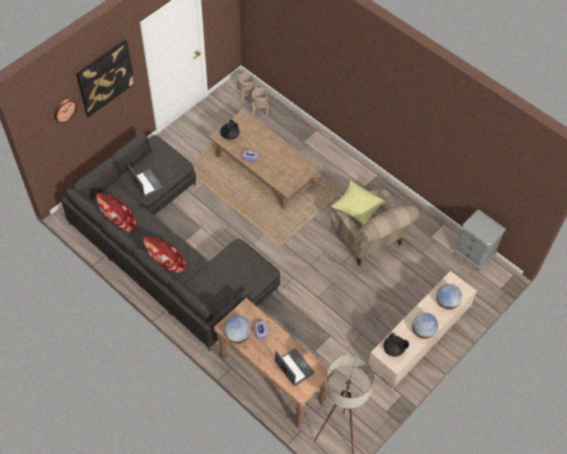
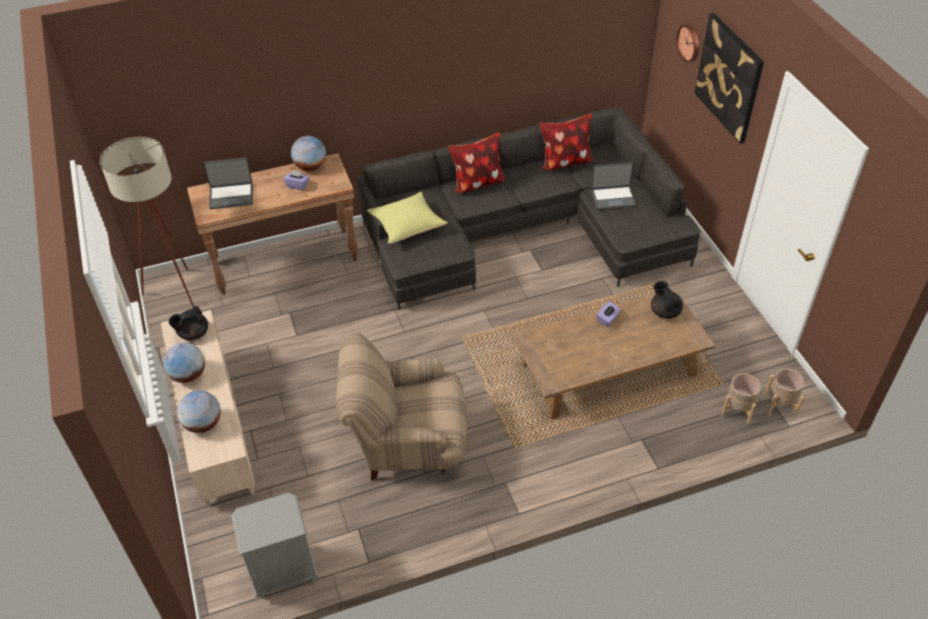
camera: 120 degrees right, 10 degrees down
(357, 209) = (433, 395): yellow pillow -> yellow pillow (407, 226)

